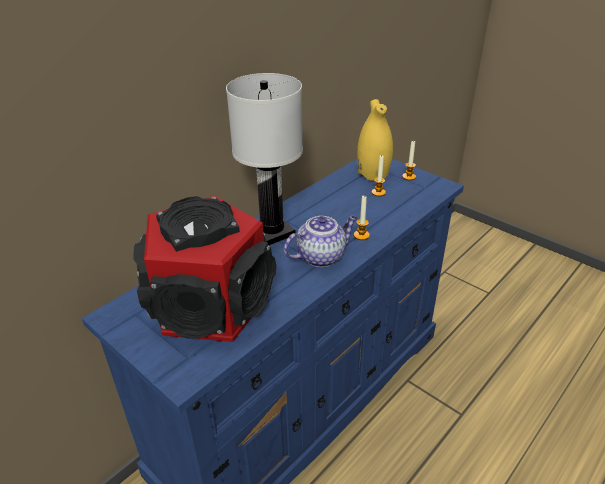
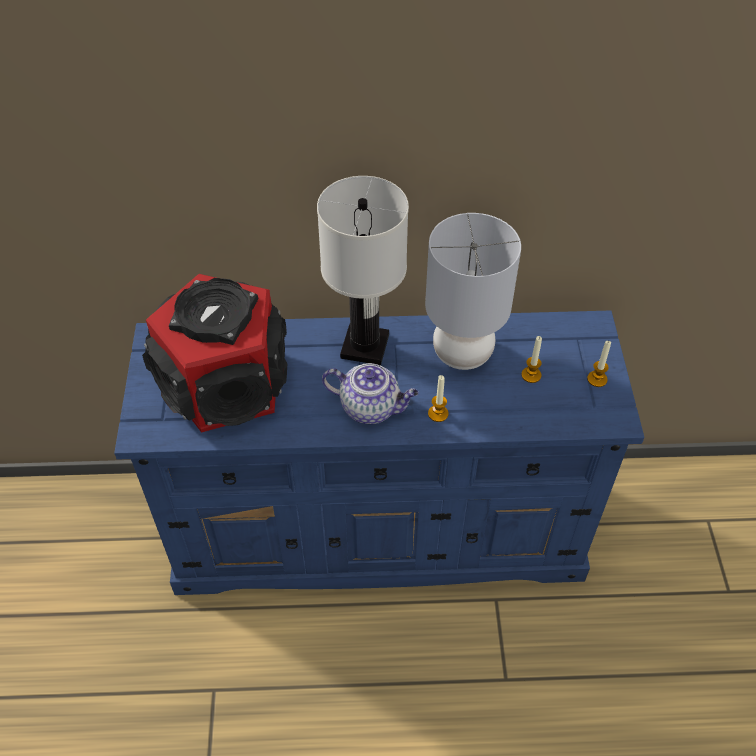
camera: 45 degrees right, 15 degrees up
(332, 204) = (463, 354): none -> grey table lamp
(373, 175) = (560, 347): yellow vase -> none

